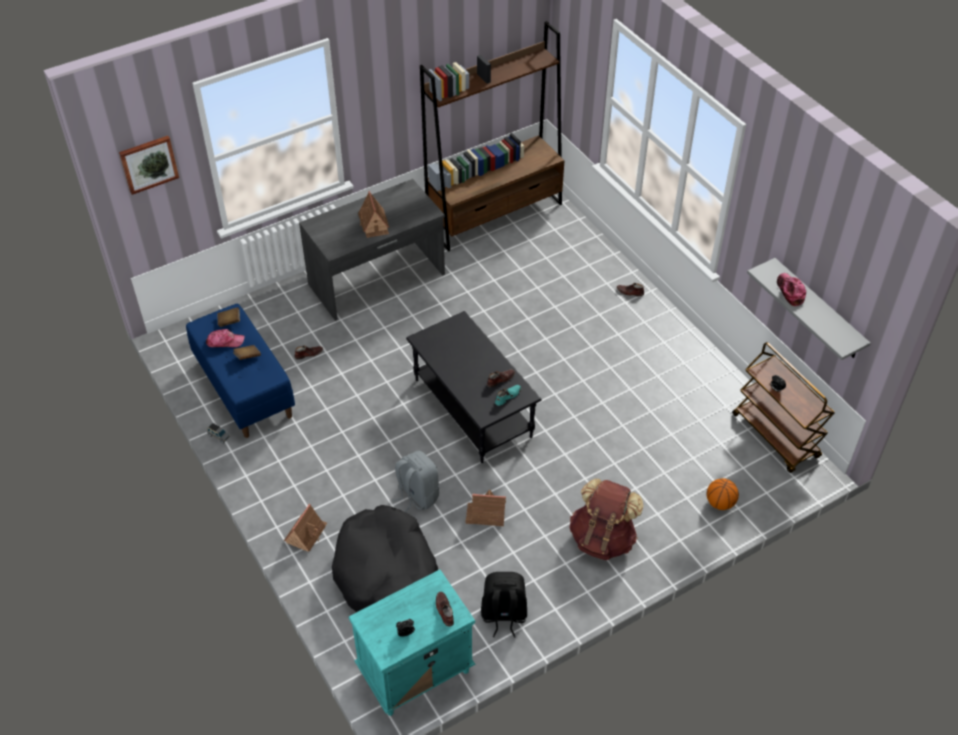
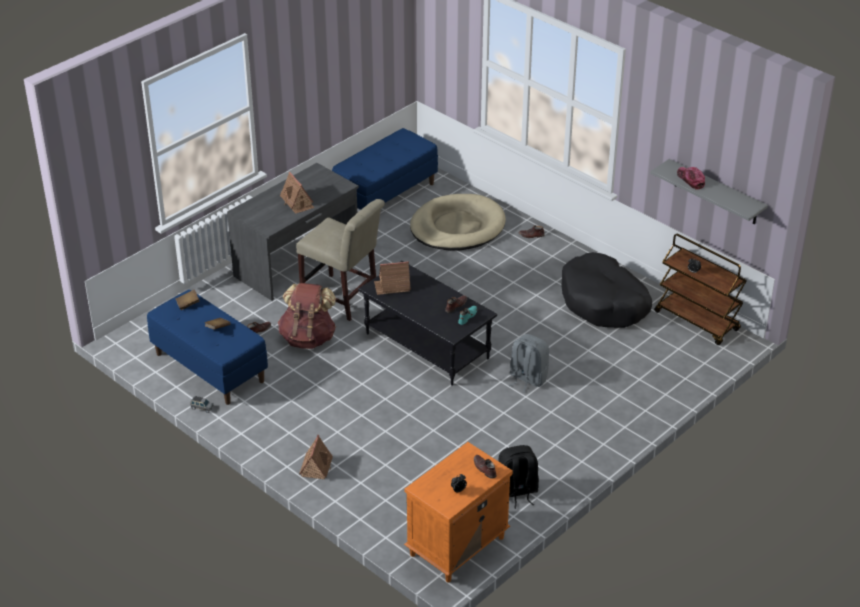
camera: 15 degrees left, 10 degrees down
(148, 164) = (105, 162): picture -> none
(225, 341) = (191, 320): cap -> none
(386, 574) = (402, 482): black dog bed -> black dog bed (604, 302)
(407, 333) = (343, 299): none -> beige chair
(414, 671) = (457, 547): turquoise nightstand -> orange nightstand
(417, 495) = (404, 420): grey backpack -> grey backpack (527, 379)
(486, 514) = (472, 422): toy house -> toy house (392, 286)
(495, 215) = (385, 195): brown bookcase -> blue bench
(555, 267) = (457, 227): none -> beige dog bed
(603, 539) = (580, 421): brown backpack -> brown backpack (308, 338)
(720, 503) = (669, 378): basketball -> none

